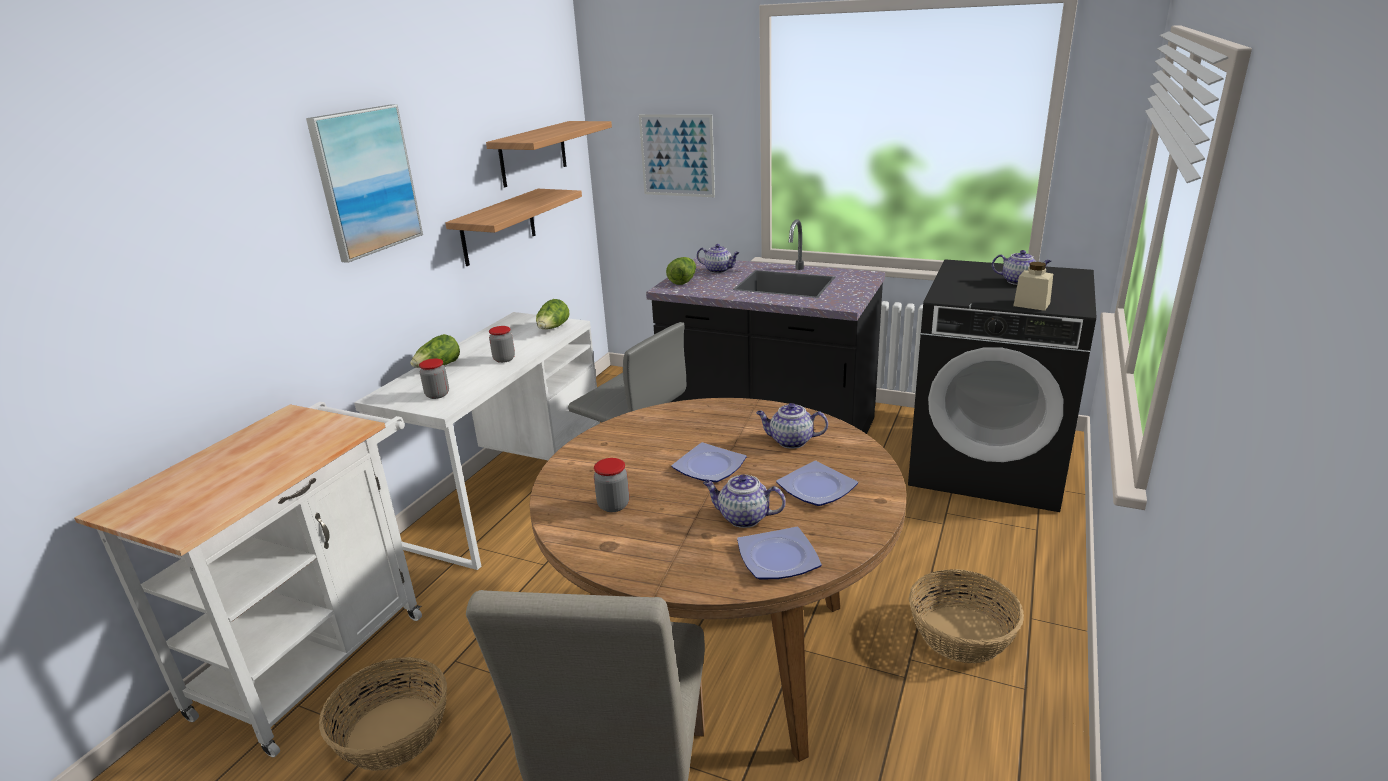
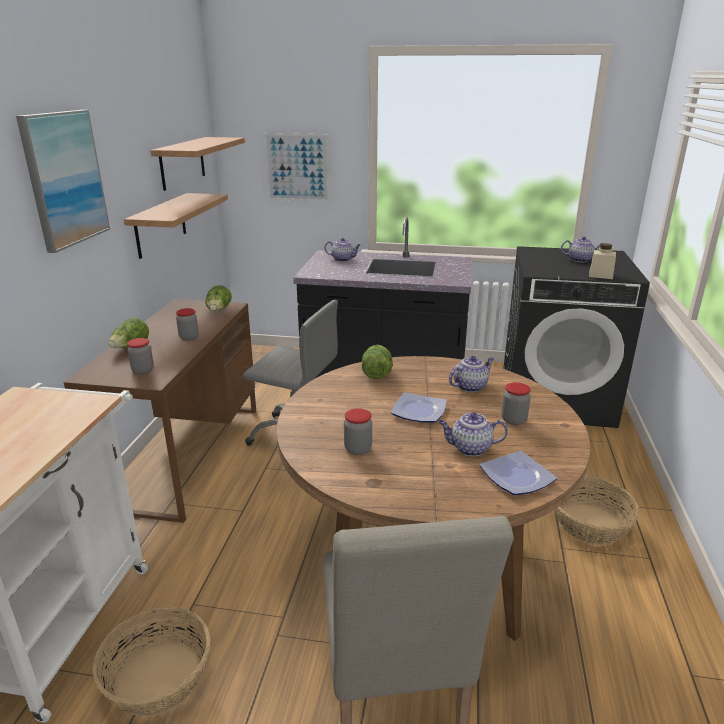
camera: 15 degrees left, 0 degrees up
(509, 493) = (187, 454): white desk -> brown desk
(682, 280) = (318, 267): lettuce -> lettuce (376, 372)
(790, 441) = (470, 386): teapot -> teapot turned 150 degrees clockwise
(818, 488) = (513, 420): plate -> jar

